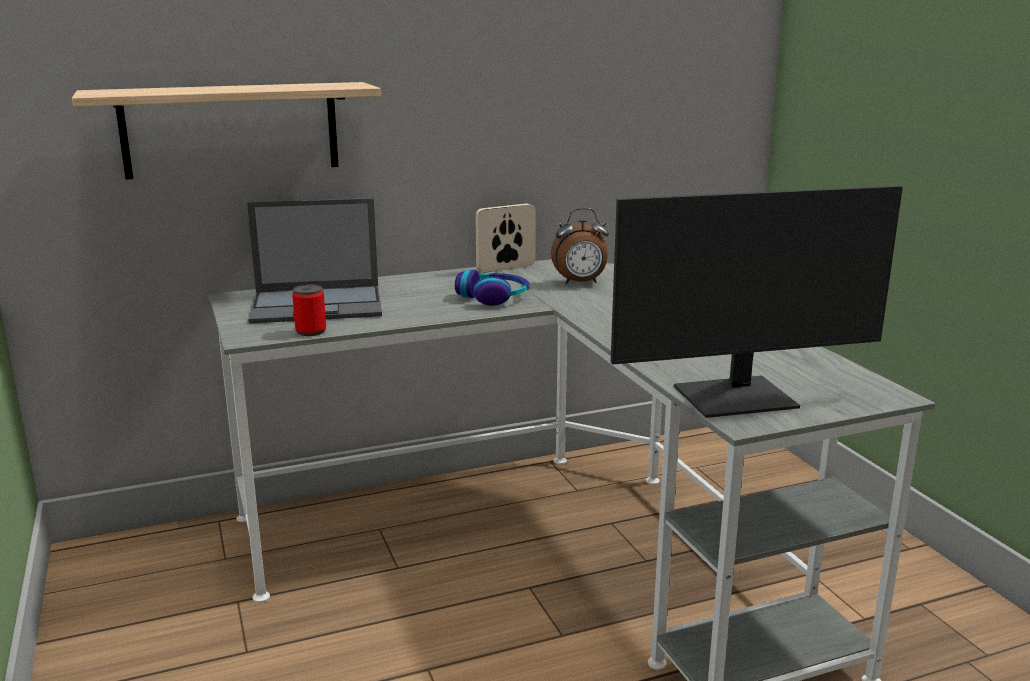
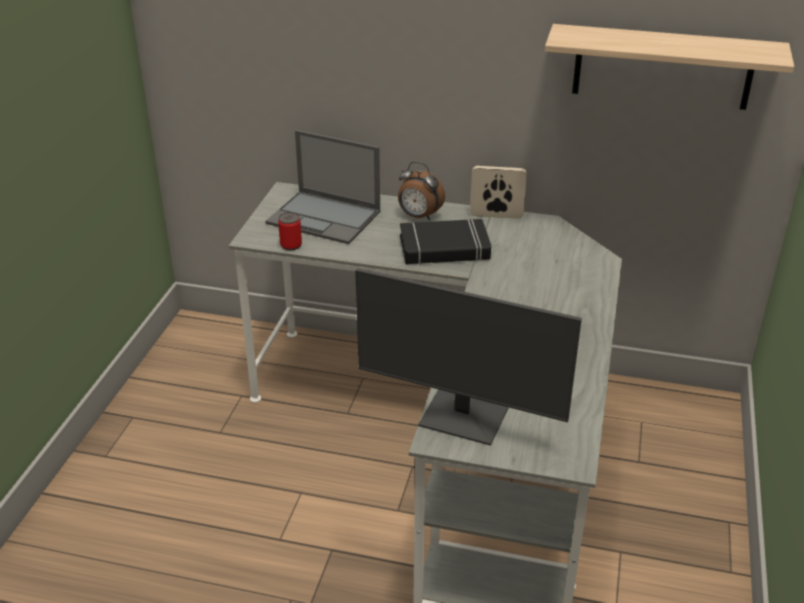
camera: 35 degrees right, 15 degrees up
(231, 129) = (298, 71): shelf -> shelf (662, 67)
(494, 297) = (444, 249): headphones -> black book
(580, 283) = (528, 253): alarm clock -> alarm clock (419, 216)

